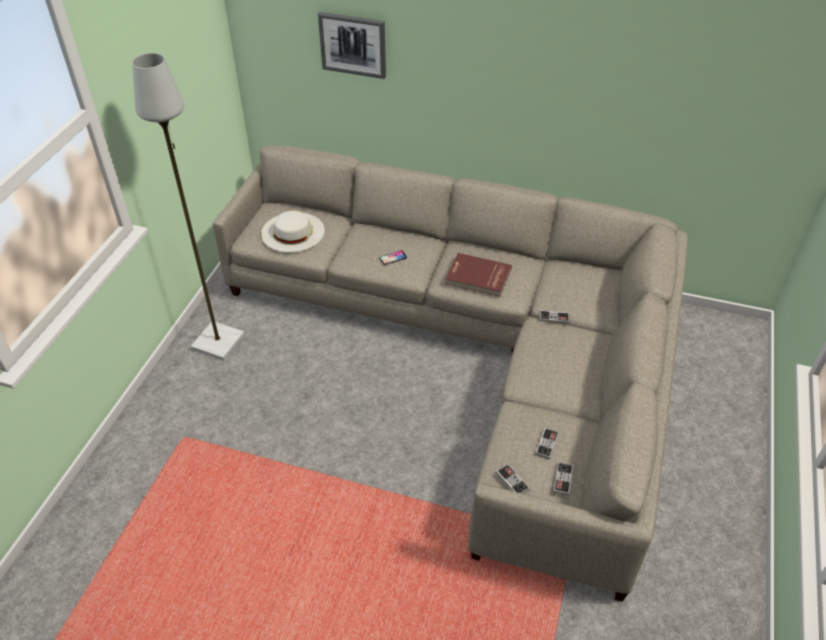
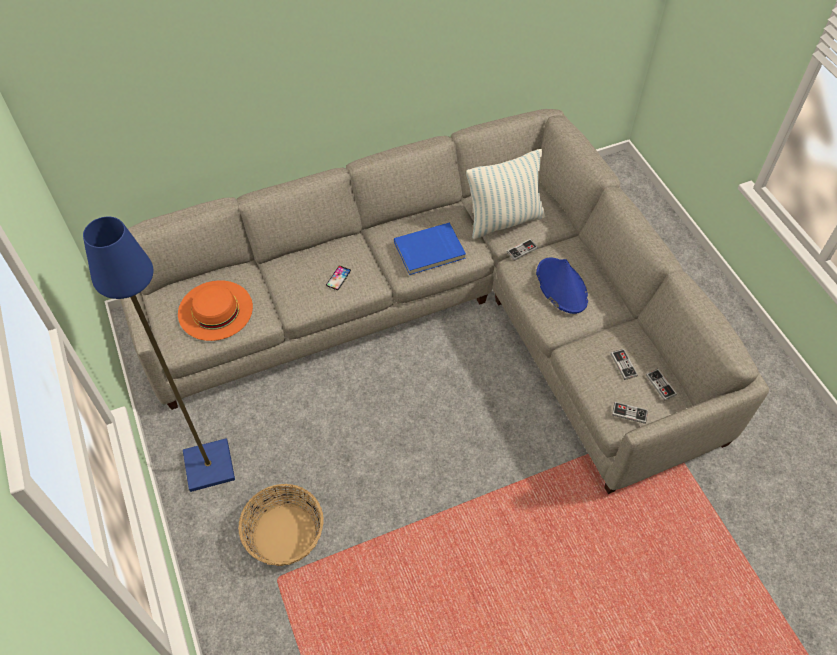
camera: 40 degrees left, 10 degrees up
(217, 414) = (284, 534): none -> basket
(218, 341) = (208, 465): grey floor lamp -> blue floor lamp
(293, 232) = (215, 310): white hat -> orange hat
(353, 44) = (189, 80): picture -> none
(478, 277) = (430, 251): red book -> blue book
(557, 358) = (561, 286): none -> blue hat
(562, 289) = (504, 220): none -> pillow

